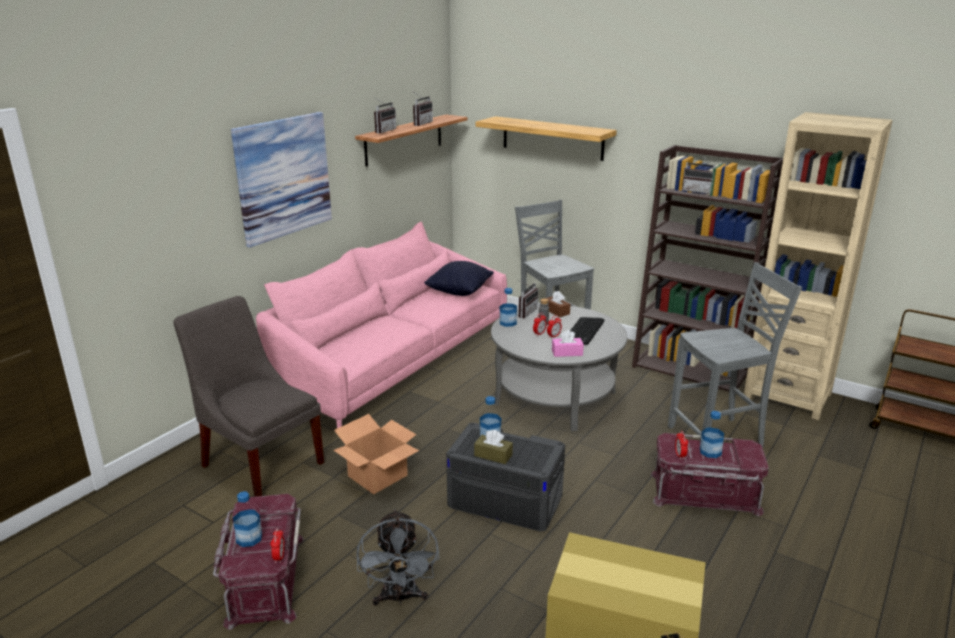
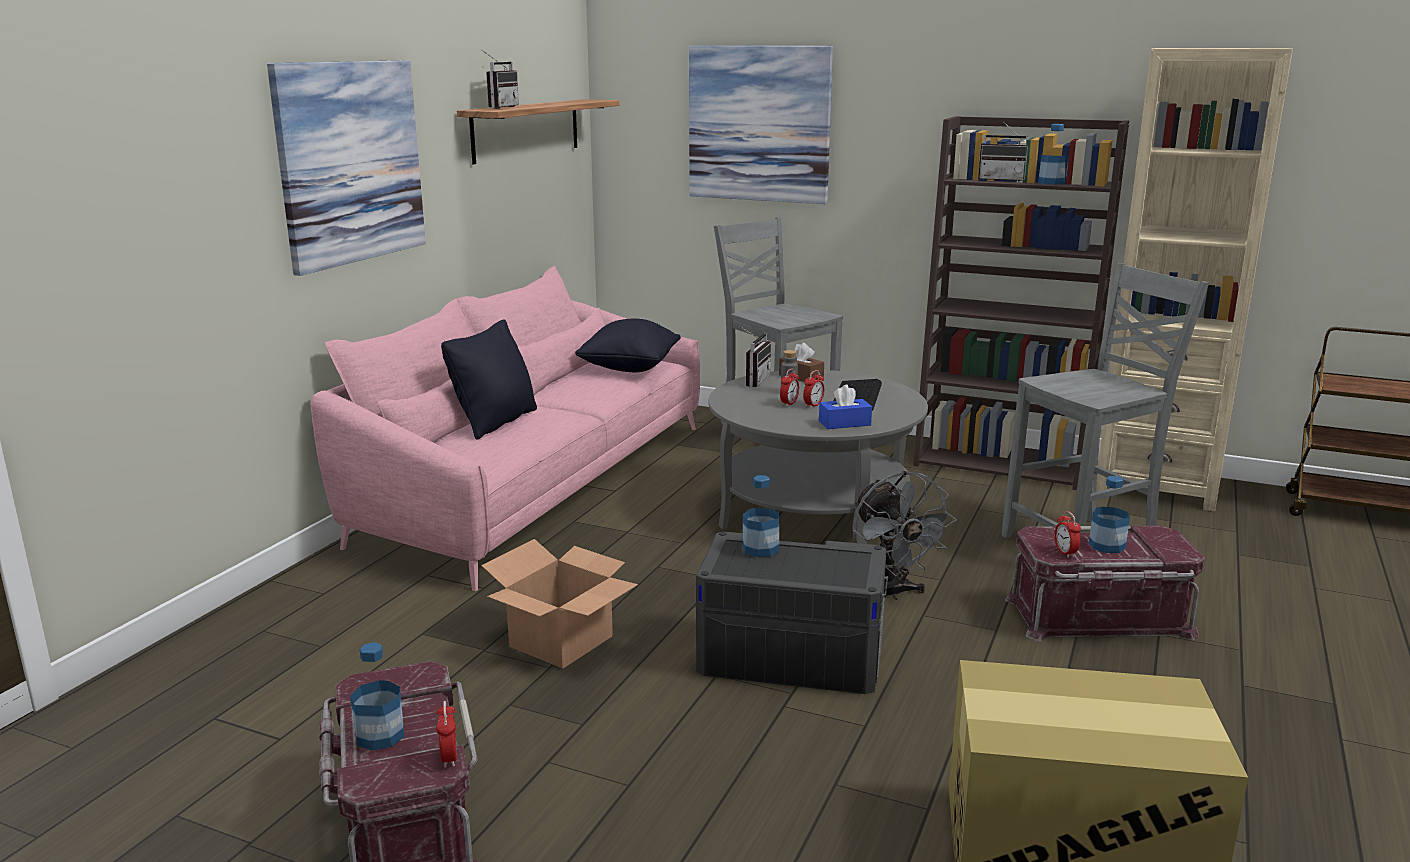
camera: 10 degrees left, 5 degrees down
(260, 461) = (344, 639): grey chair -> none
(365, 330) = (495, 422): none -> black pillow
(400, 598) = (665, 819): grey fan -> grey fan (890, 594)
(420, 124) = (552, 103): radio -> none
(493, 455) = (777, 571): brown tissue box -> none
(508, 323) = (732, 394): bottle -> bottle (1052, 182)
(552, 138) = (759, 124): shelf -> picture
(567, 352) = (844, 423): pink tissue box -> blue tissue box

